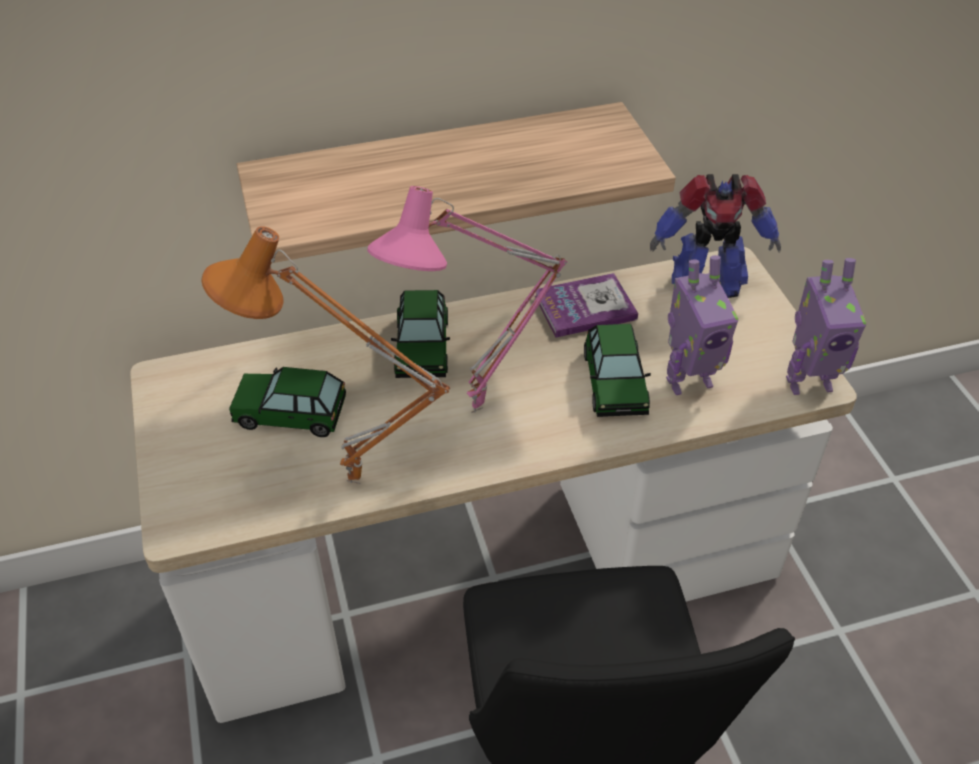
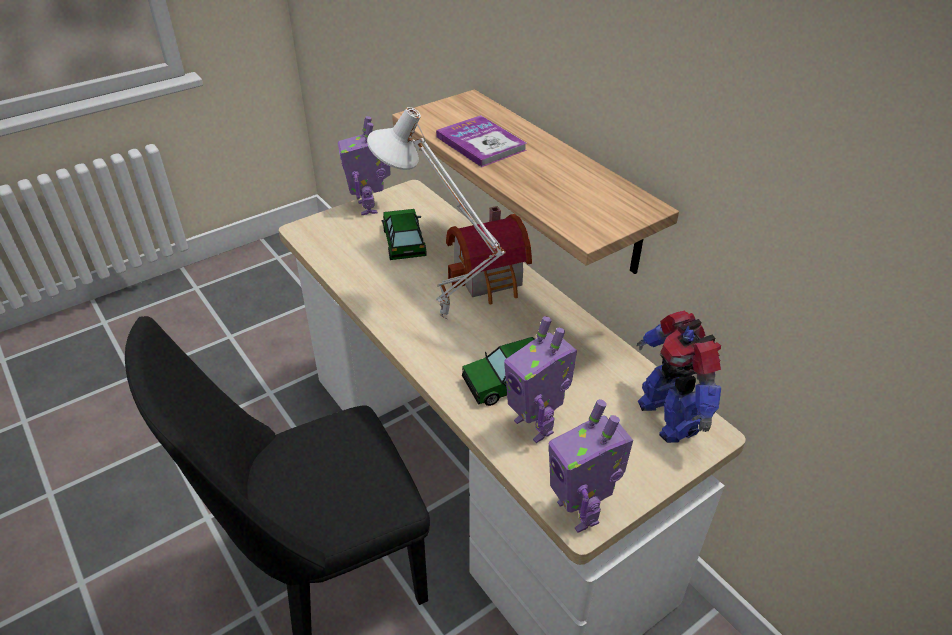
camera: 70 degrees right, 5 degrees down
(172, 433) = (369, 207): none -> toy robot
(351, 487) = (353, 281): orange table lamp -> none
(422, 347) = (491, 278): toy car -> toy house
(479, 414) = (440, 319): pink table lamp -> white table lamp
(585, 307) = (585, 348): book -> book (481, 143)

